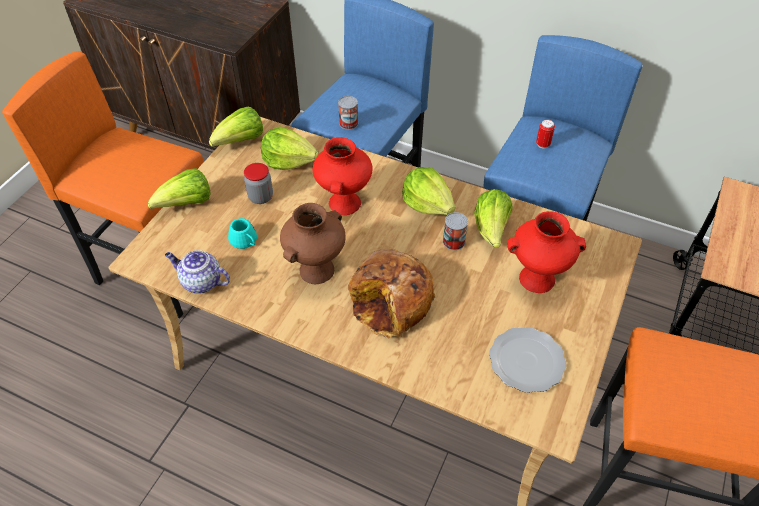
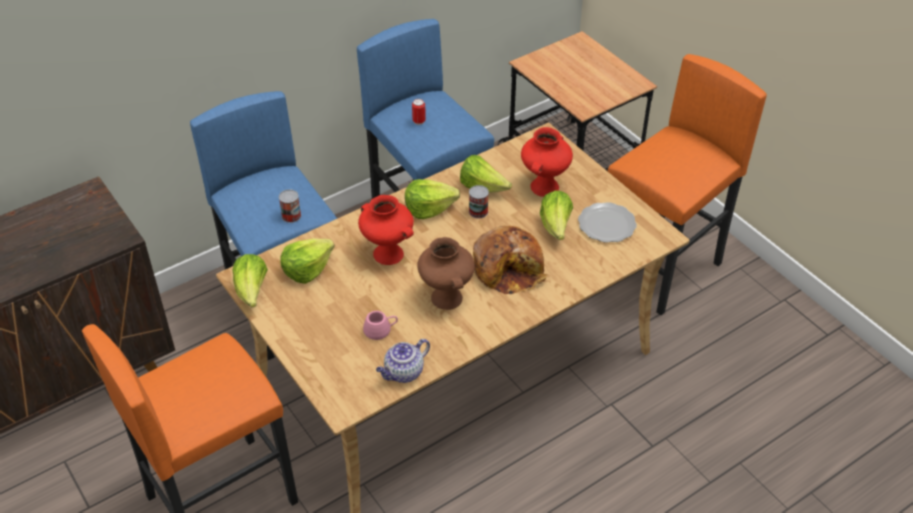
camera: 60 degrees left, 5 degrees down
(187, 204) = (302, 354): lettuce -> lettuce (556, 227)
(245, 241) = (380, 330): turquoise mug -> pink mug
(261, 197) = (336, 303): jar -> none

